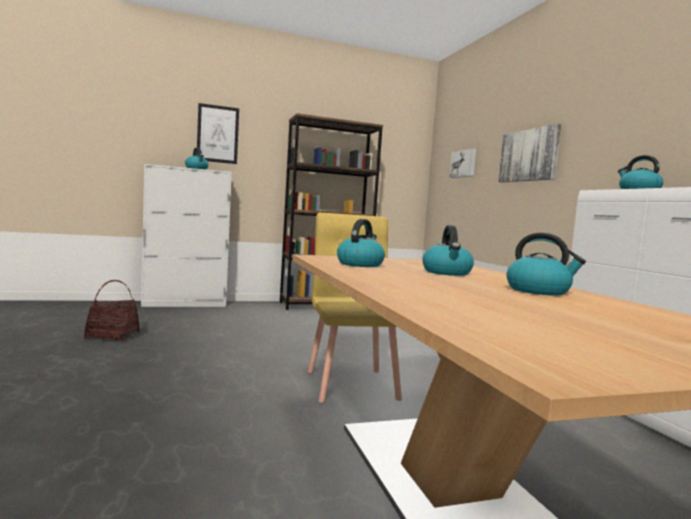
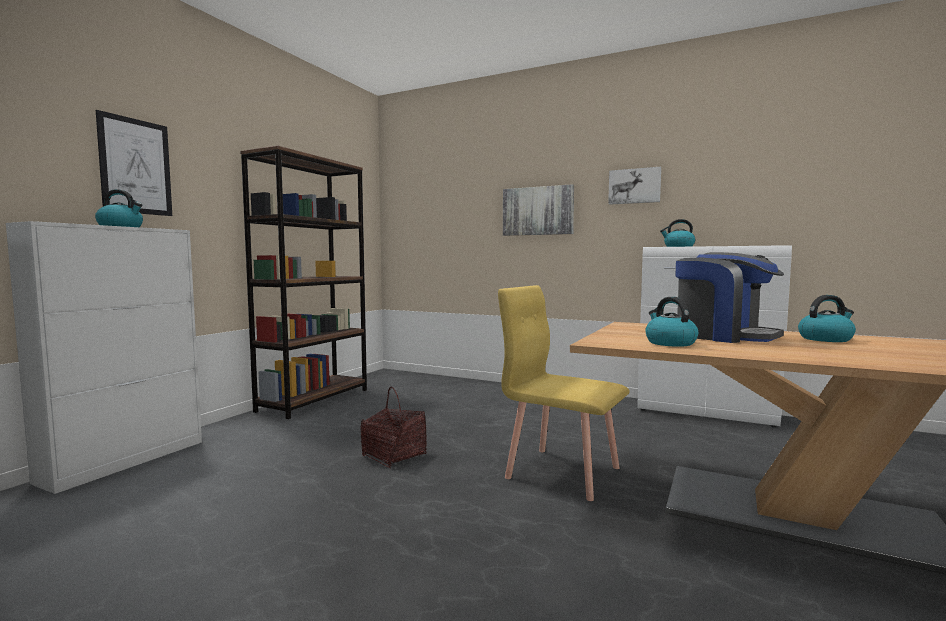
camera: 45 degrees left, 0 degrees up
(113, 336) = (161, 558): basket -> basket (394, 455)
(447, 273) = (723, 336): kettle -> coffee machine
(463, 164) = (441, 214): picture -> picture (634, 186)

